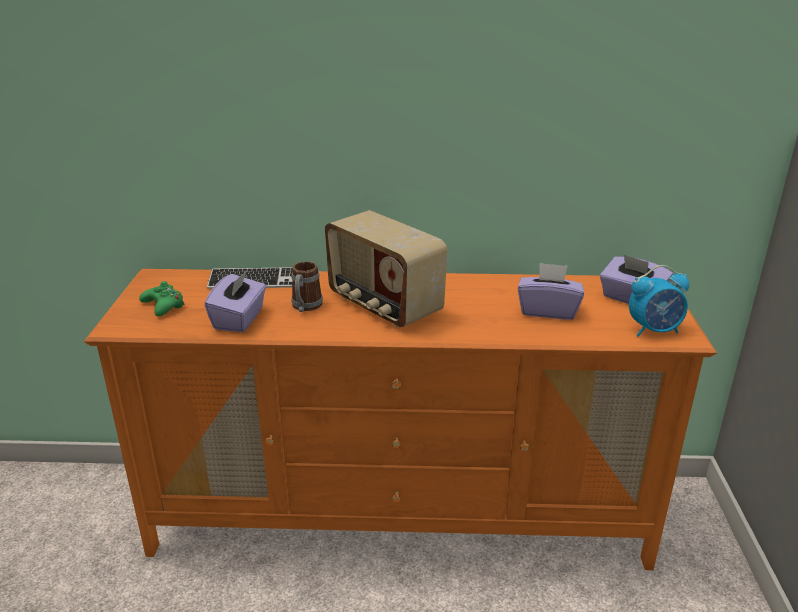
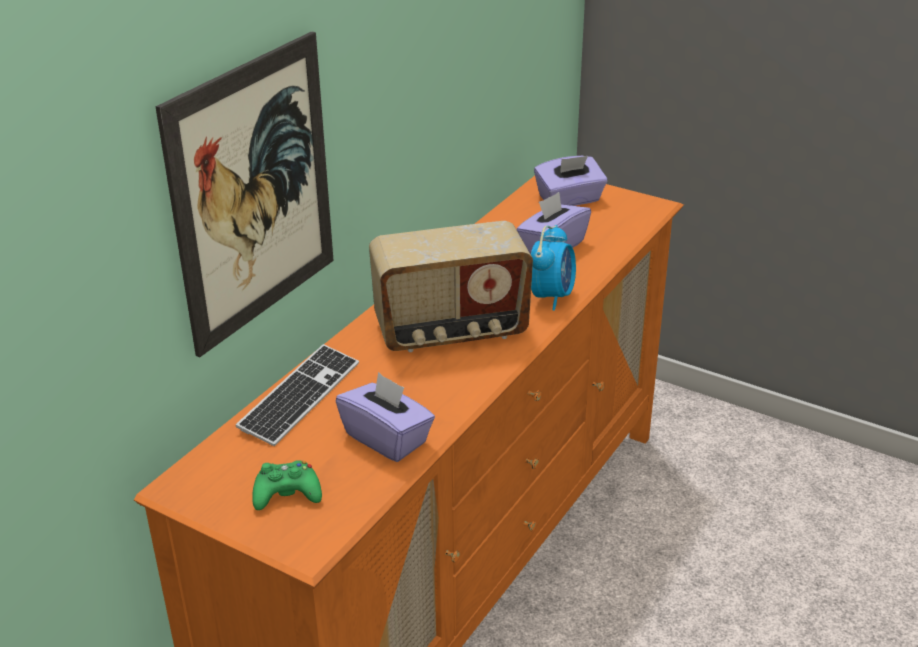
camera: 60 degrees left, 5 degrees up
(273, 130) = (253, 192): none -> picture
(305, 307) = (403, 383): mug -> none
(654, 330) = (632, 213): alarm clock -> alarm clock (552, 296)

